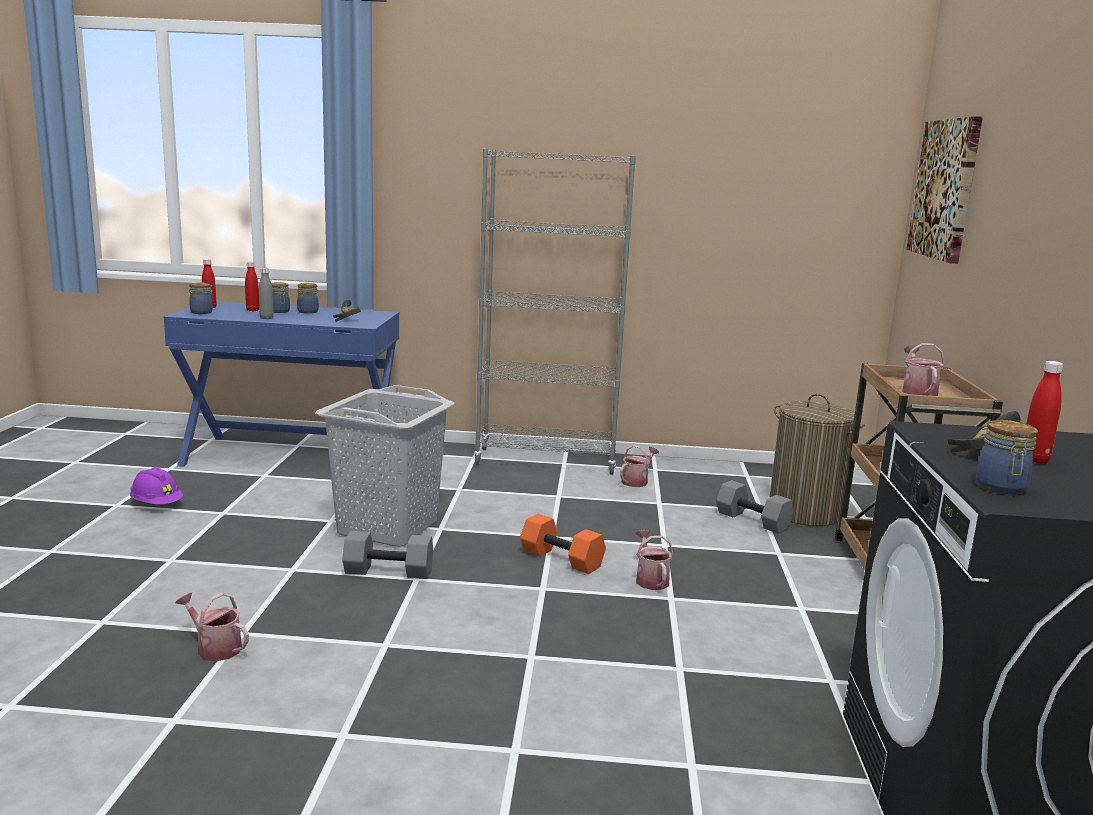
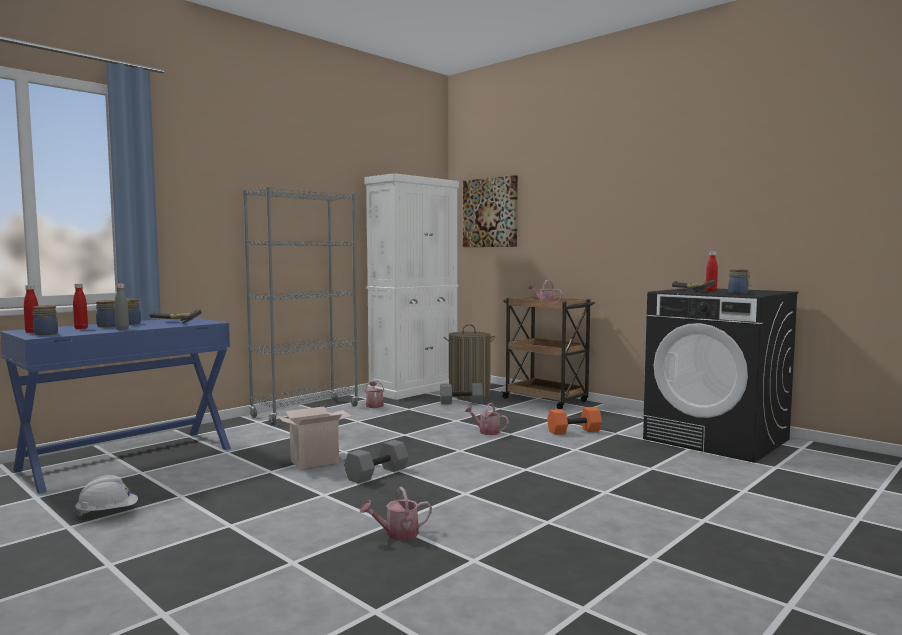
camera: 50 degrees left, 10 degrees down
(157, 505) = (108, 513): purple hard hat -> white hard hat
(388, 528) = (315, 461): grey laundry basket -> cardboard box
(563, 559) = (435, 439): orange dumbbell -> orange dumbbell (574, 431)
(751, 476) = (414, 389): none -> white cabinet

